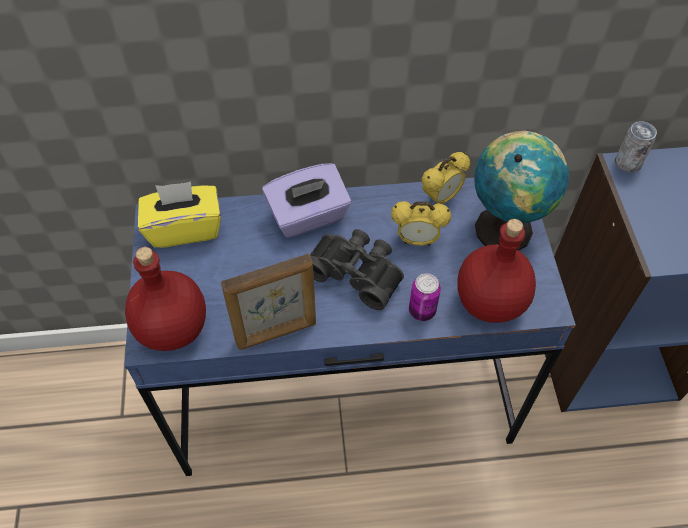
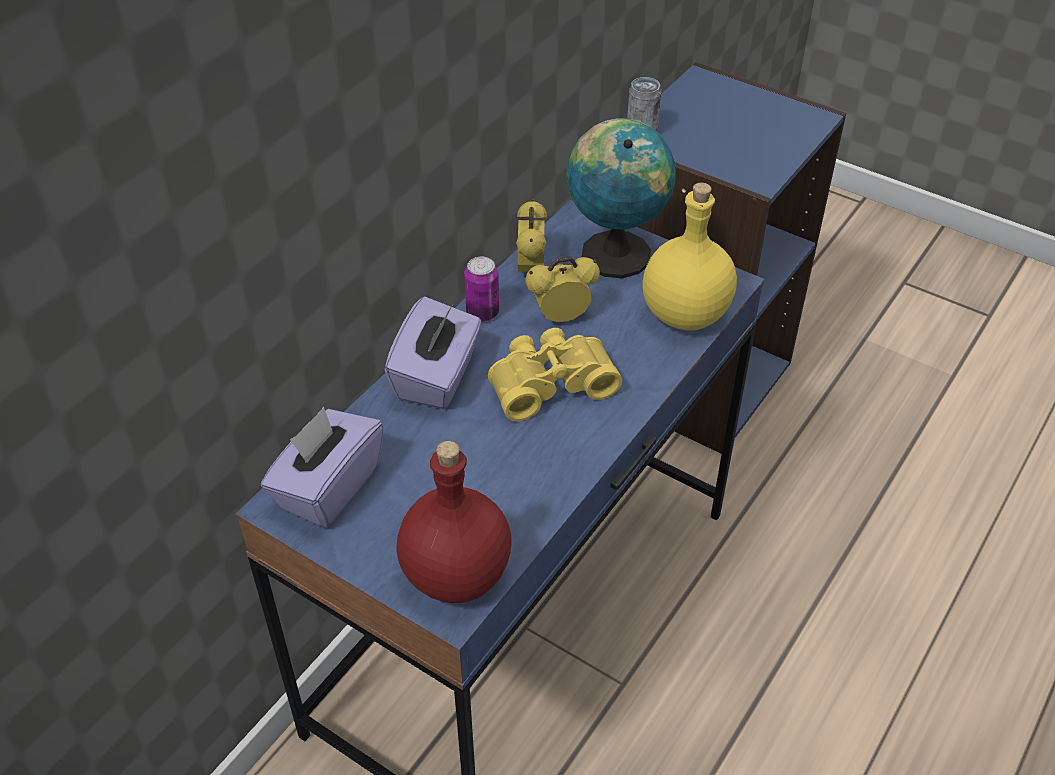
camera: 50 degrees left, 10 degrees down
(184, 228) = (328, 487): yellow tissue box -> purple tissue box
(276, 333) = (557, 489): picture frame -> none
(357, 272) = (549, 382): black binoculars -> yellow binoculars
(417, 240) = (561, 318): alarm clock -> alarm clock turned 150 degrees counterclockwise
(422, 311) = (646, 365): can -> can (482, 313)
(489, 303) = (686, 315): red bottle -> yellow bottle

